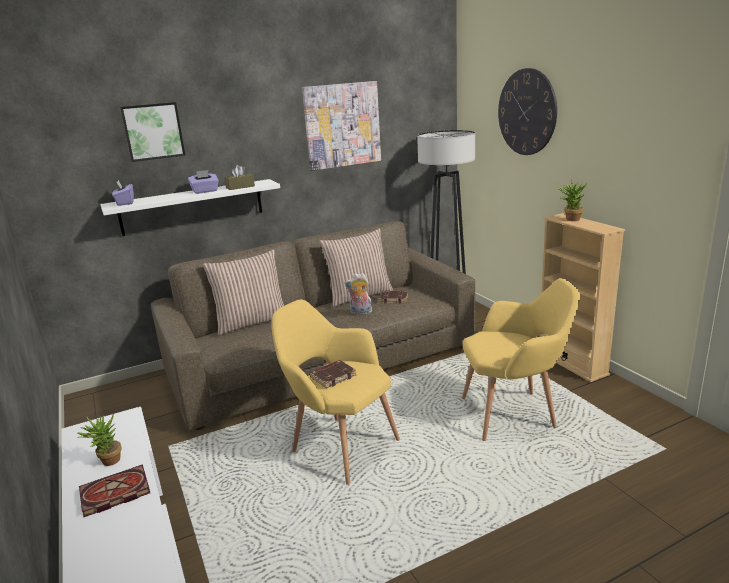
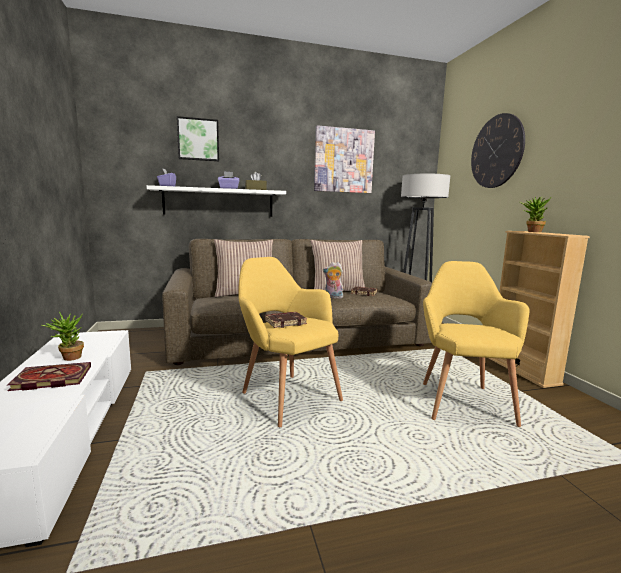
camera: 10 degrees right, 10 degrees down
(515, 413) = (461, 399): yellow armchair -> yellow armchair turned 90 degrees counterclockwise

